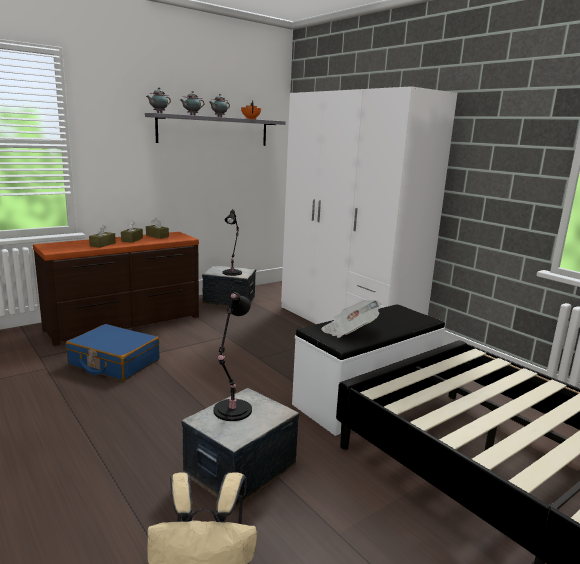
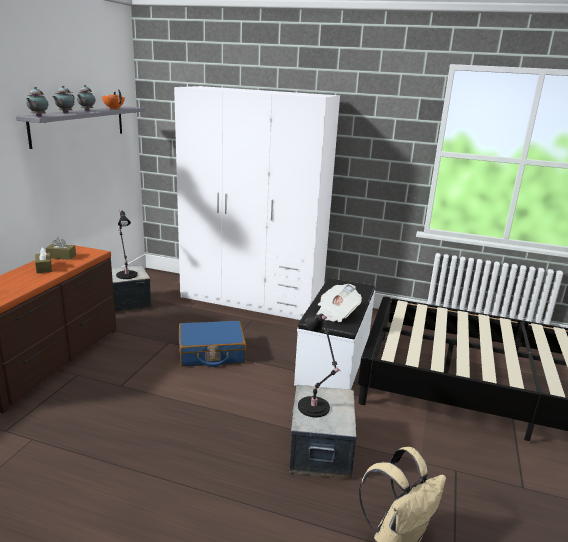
camera: 35 degrees left, 5 degrees up
(102, 244) = (24, 282): brown tissue box -> none
(114, 363) = (98, 406): blue suitcase -> blue suitcase (211, 353)

